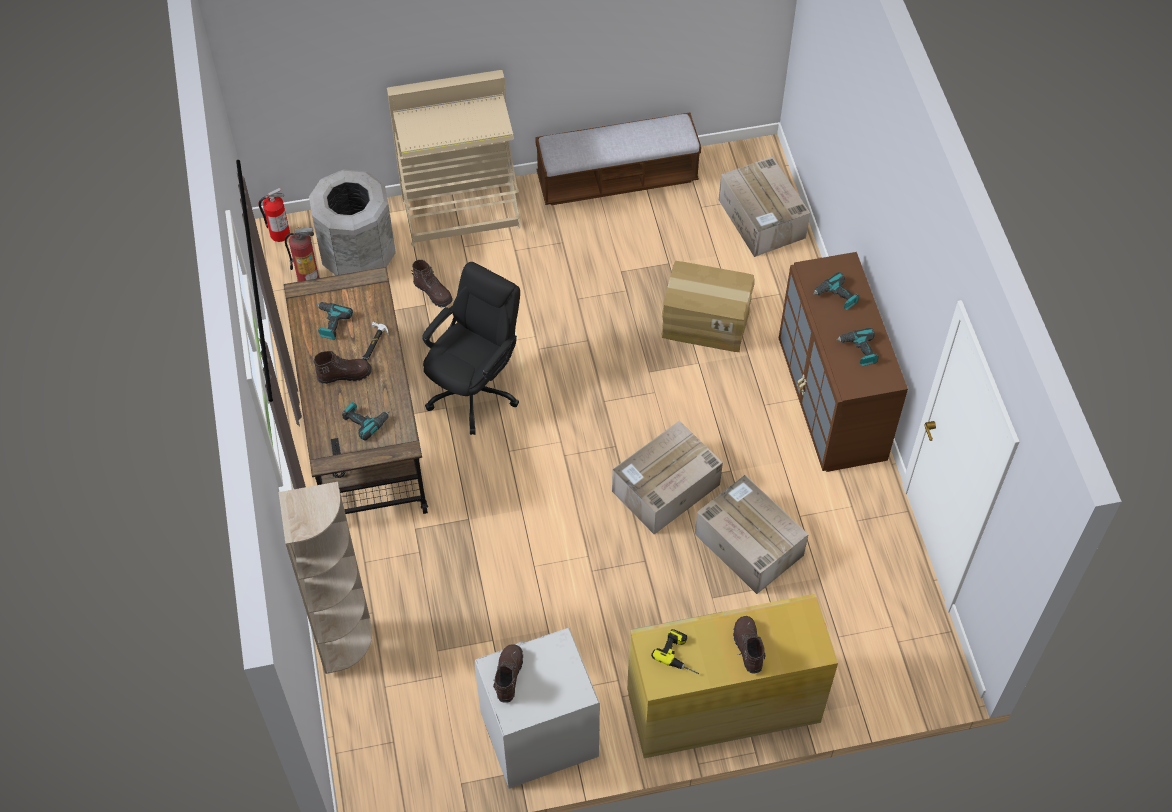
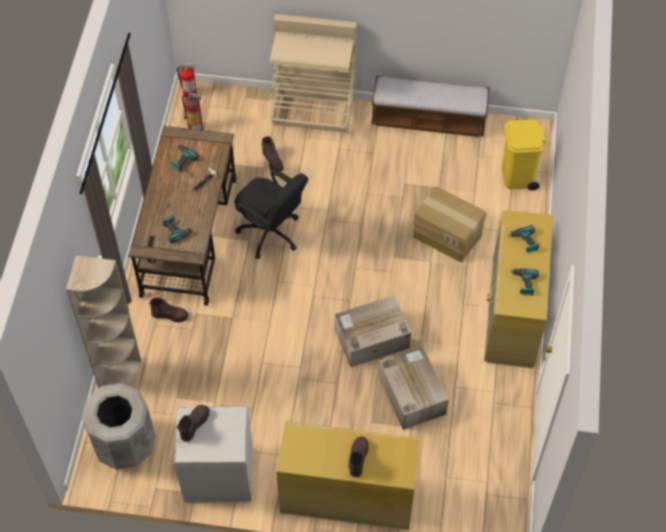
camera: 20 degrees right, 0 degrees up
(344, 374) = (176, 196): brown boot -> brown boot (170, 315)
(358, 257) = (234, 124): grey trash can -> grey trash can (124, 445)
(475, 391) = (272, 235): black office chair -> black office chair turned 75 degrees clockwise
(680, 654) = (311, 448): power drill -> none
(762, 219) = (517, 176): cardboard box -> yellow trash can
(831, 399) = (512, 314): brown cabinet -> yellow cabinet

